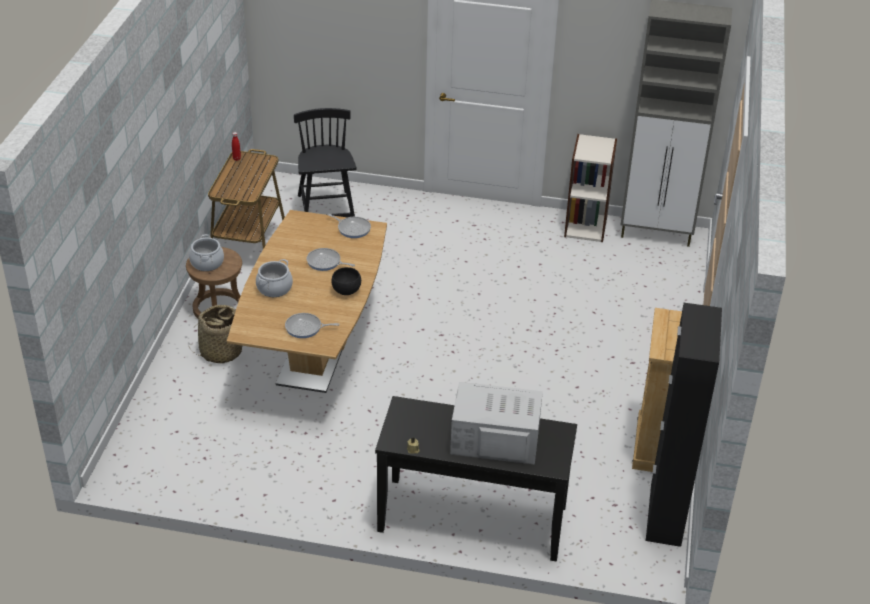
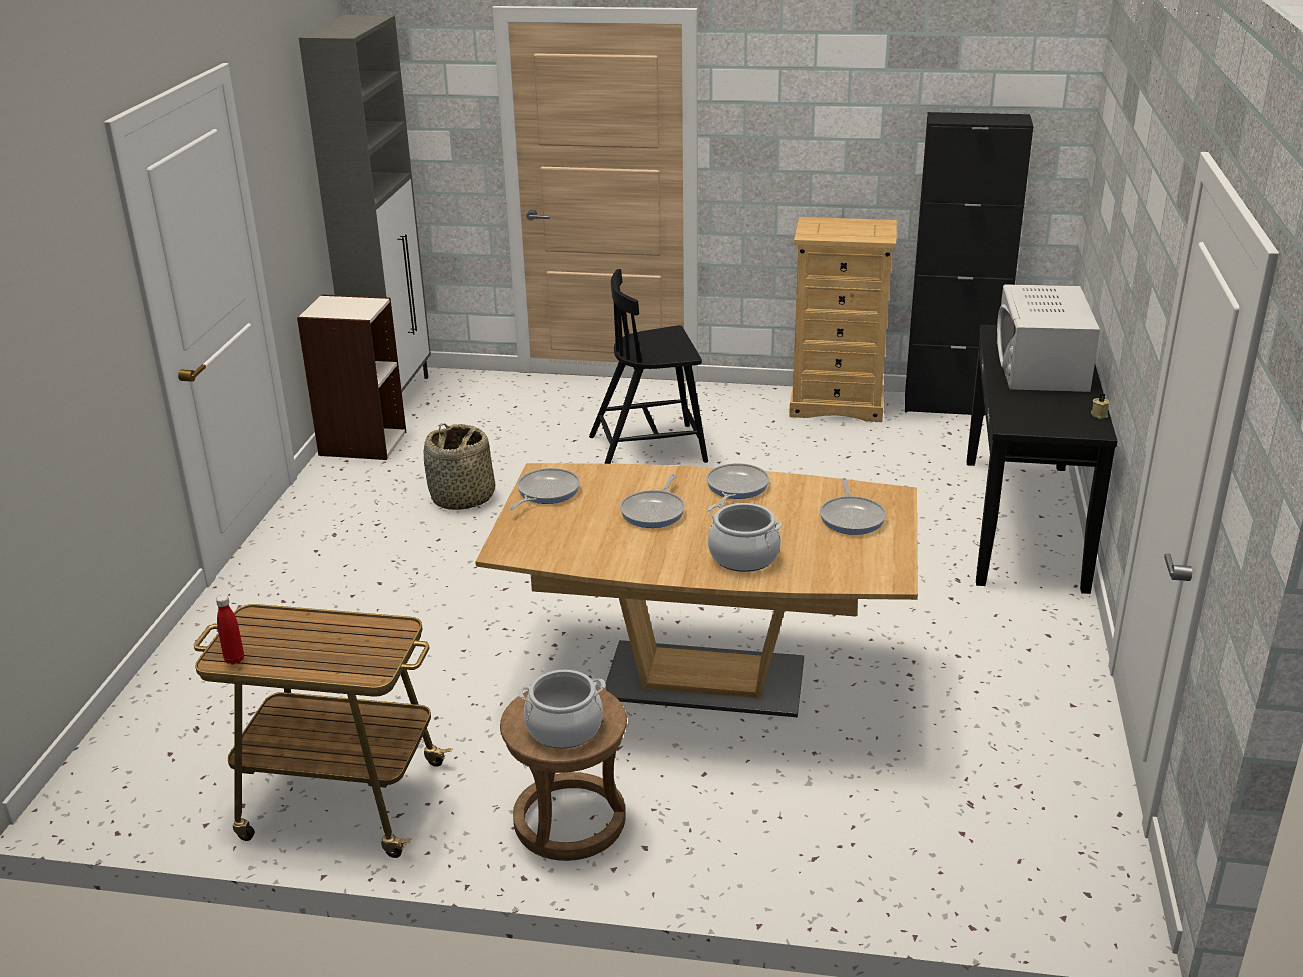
camera: 90 degrees left, 10 degrees down
(221, 351) = (711, 800): basket -> basket (462, 498)
(326, 213) = (244, 698): black chair -> black chair (650, 448)
(346, 290) = (735, 487): black bowl -> frying pan

